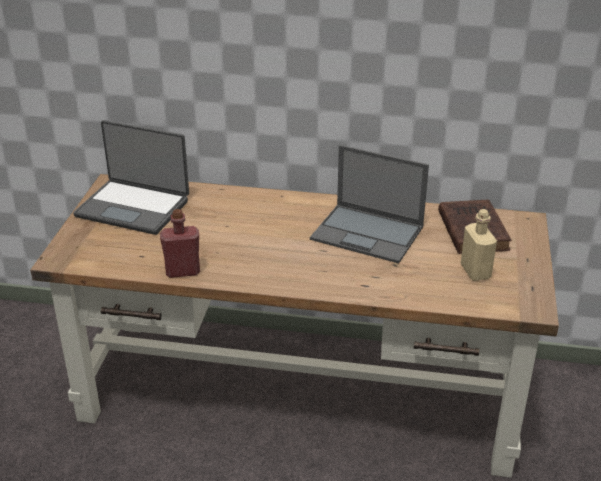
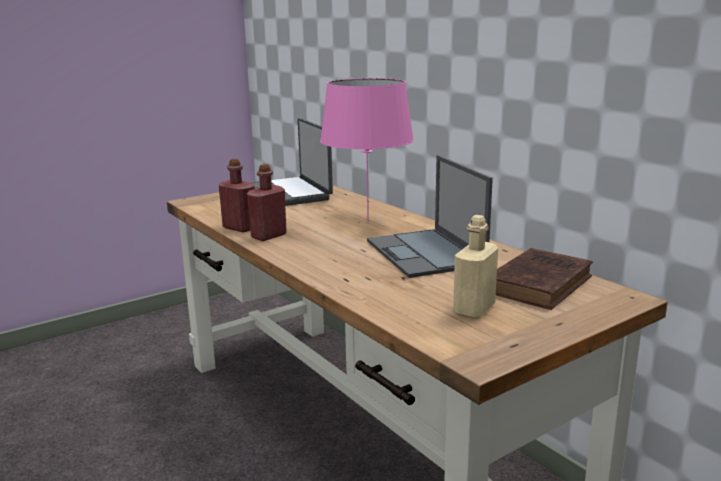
camera: 45 degrees right, 15 degrees down
(226, 269) = (268, 236): none -> red bottle
(268, 215) = (367, 221): none -> pink table lamp

